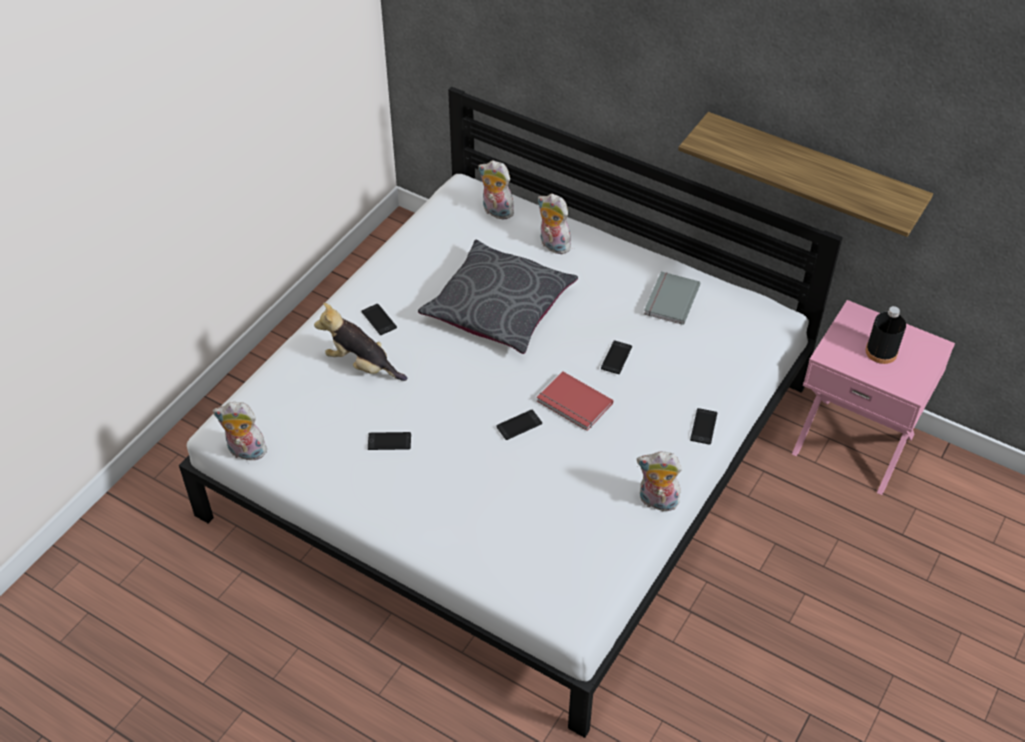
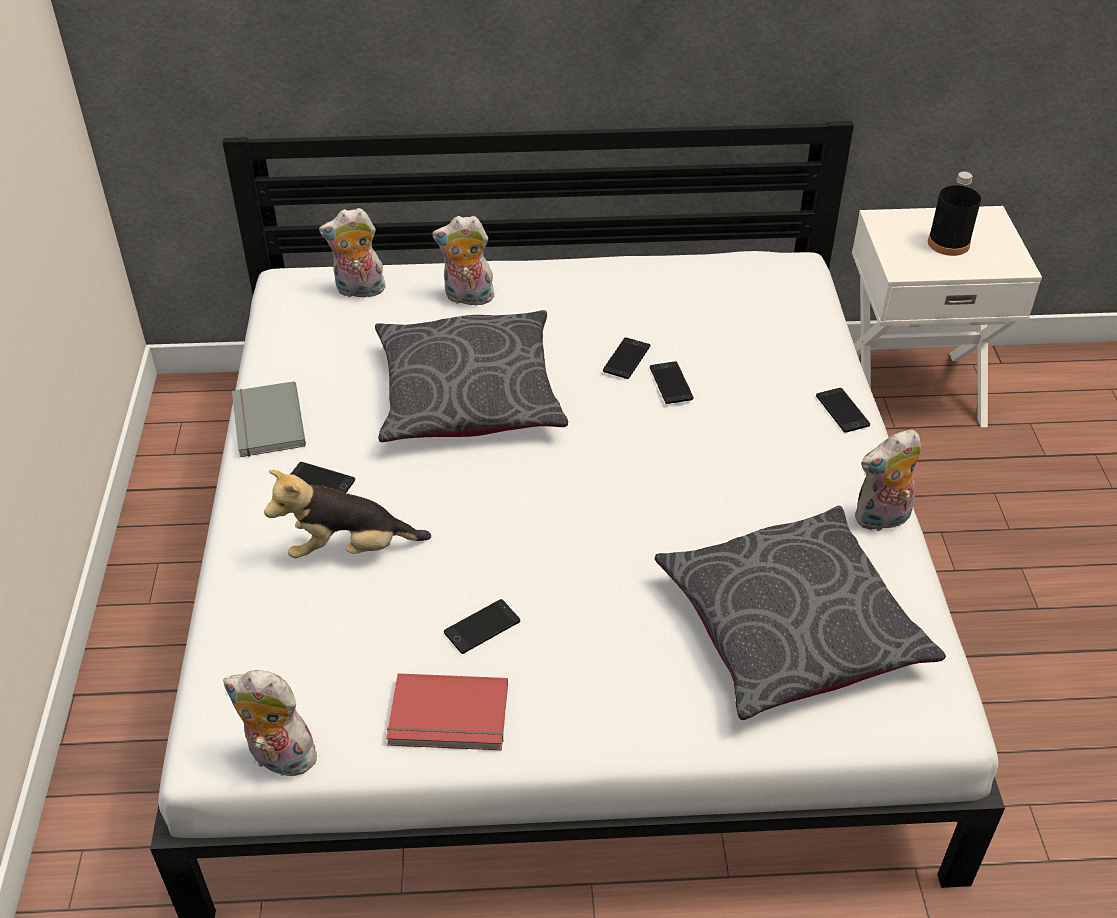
camera: 35 degrees left, 5 degrees down
(245, 452) = (278, 758): plush toy -> plush toy turned 45 degrees clockwise
(519, 425) = (633, 517): phone -> phone (626, 359)
(543, 530) = (790, 626): none -> grey pillow
(573, 404) = (673, 459): red book -> red book (449, 718)
(669, 299) = (665, 295): grey book -> grey book (265, 423)
(812, 174) = (795, 50): shelf -> none
(854, 443) = (911, 389): pink nightstand -> white nightstand

